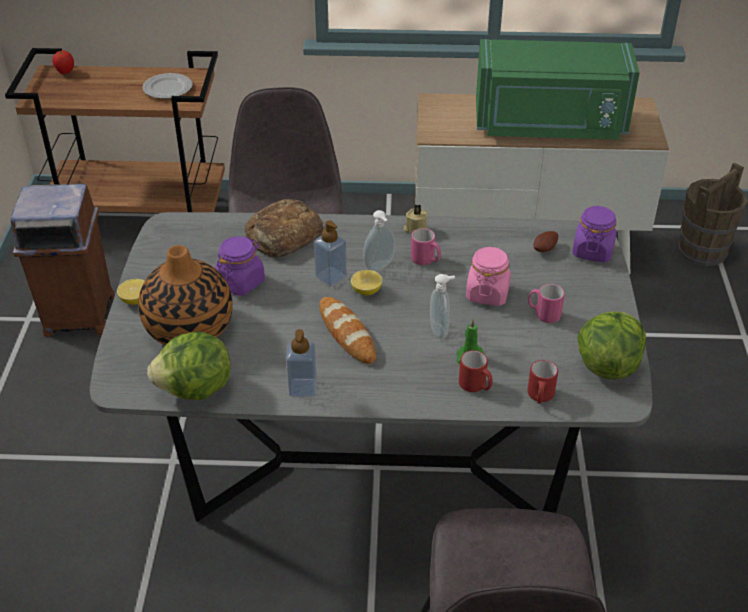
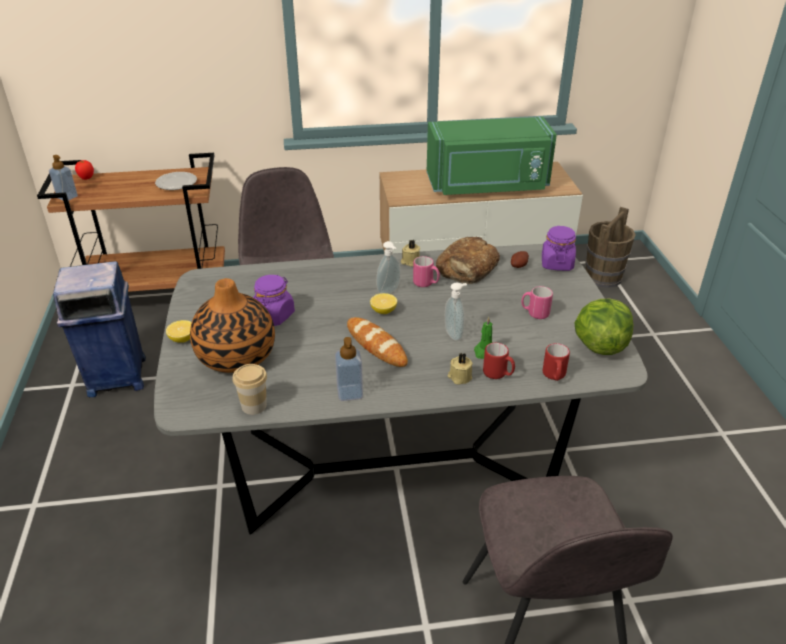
camera: 10 degrees left, 5 degrees down
(78, 315) = (116, 376): brown trash can -> blue trash can
(196, 390) = (254, 406): lettuce -> cup
(283, 236) = (302, 277): bread -> bread (467, 268)
(331, 277) = (350, 303): soap dispenser -> soap dispenser (67, 197)
(430, 384) = (459, 377): none -> beige candle
(487, 293) = (484, 302): pink jar -> none

